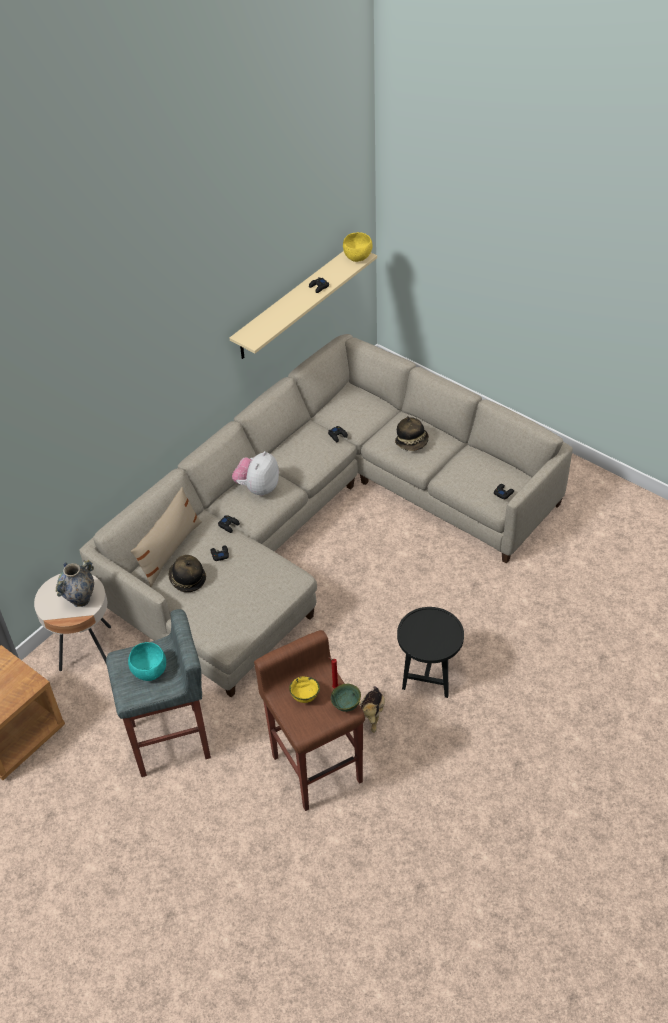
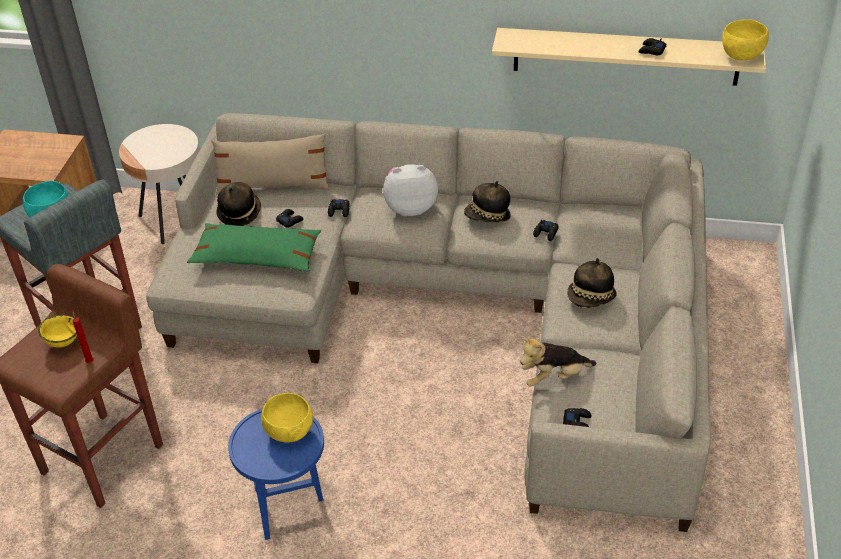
camera: 60 degrees right, 5 degrees down
(80, 600) = (159, 153): vase -> none
(243, 586) = (257, 257): none -> green pillow
(300, 455) = (487, 217): none -> hat
(346, 706) = (65, 383): green bowl -> none
(371, 715) = (200, 475): plush toy -> plush toy (554, 377)
(426, 624) = (289, 432): none -> yellow bowl
(428, 677) = (287, 507): black side table -> blue side table

